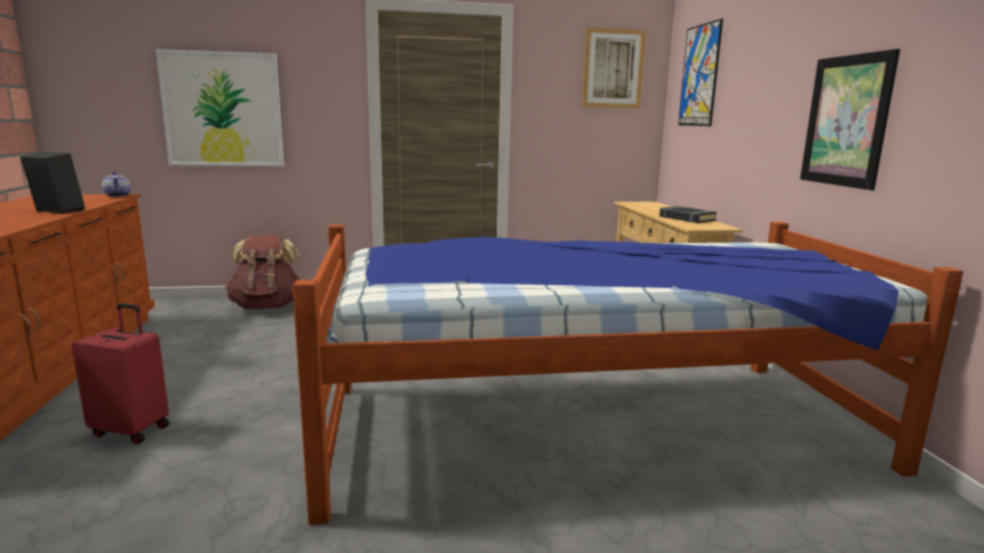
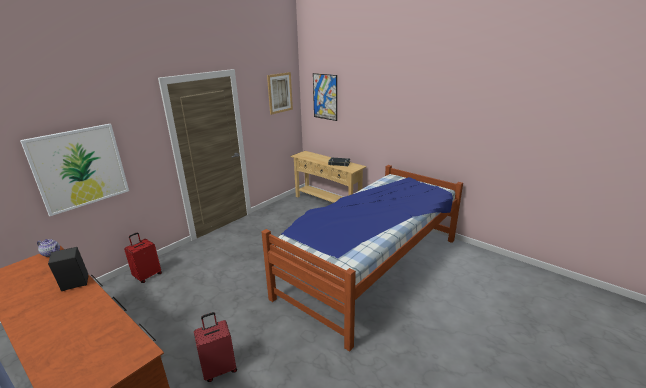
camera: 40 degrees left, 10 degrees up
(267, 307) = (147, 276): brown backpack -> red suitcase
(846, 121) = (411, 130): picture -> none

